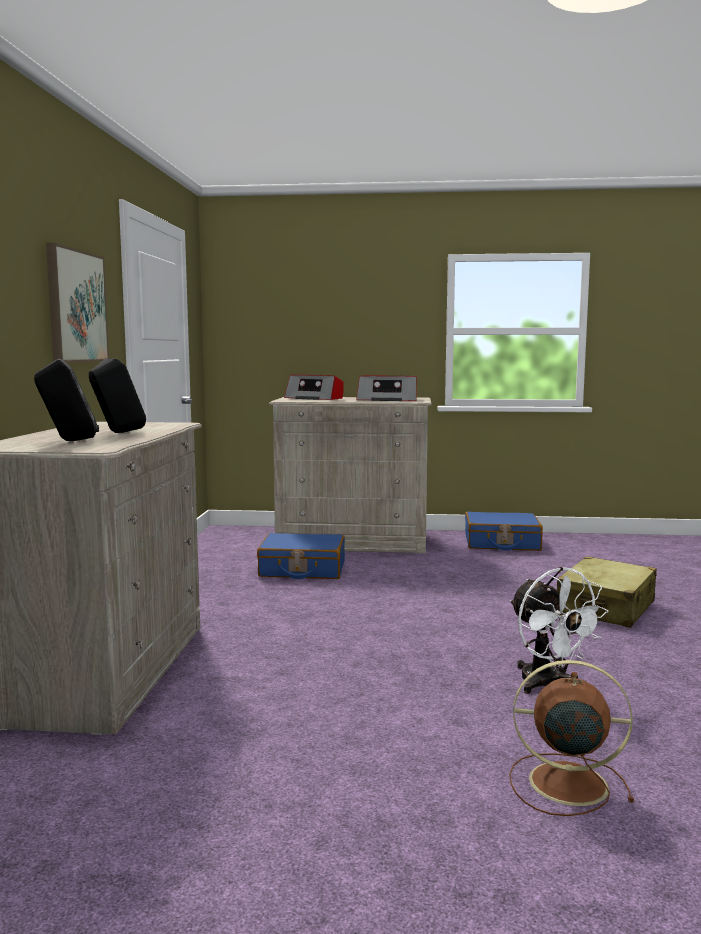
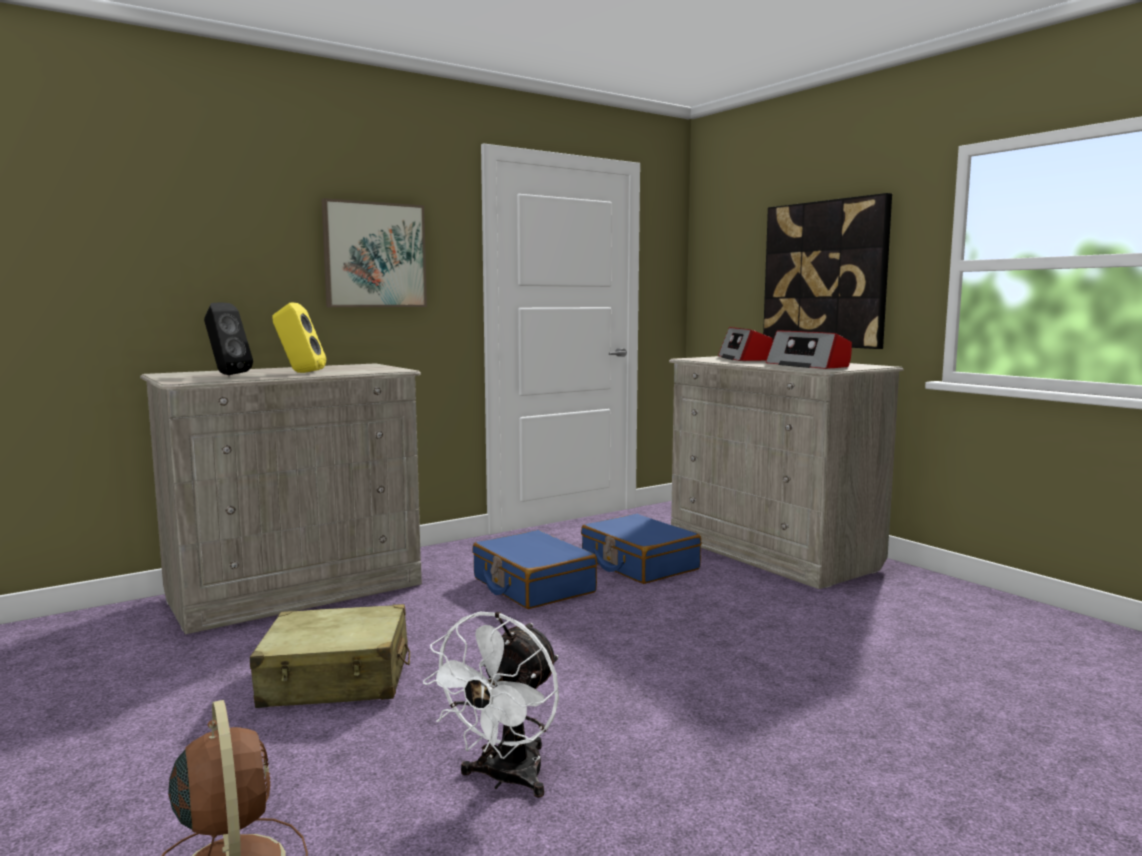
camera: 50 degrees right, 0 degrees up
(117, 433) = (300, 372): black speaker -> yellow speaker
(348, 333) = (825, 274): none -> picture
(501, 543) = (968, 611): blue suitcase -> blue suitcase (532, 585)
(606, 607) = (862, 746): beige suitcase -> beige suitcase (336, 679)

